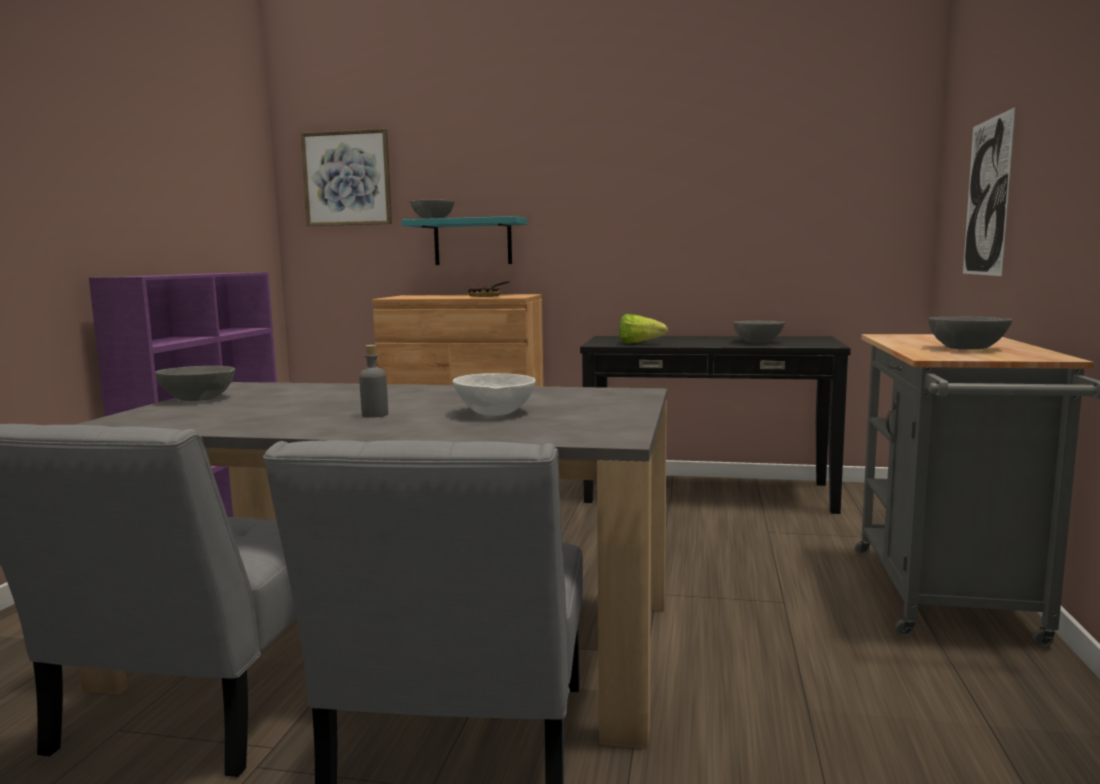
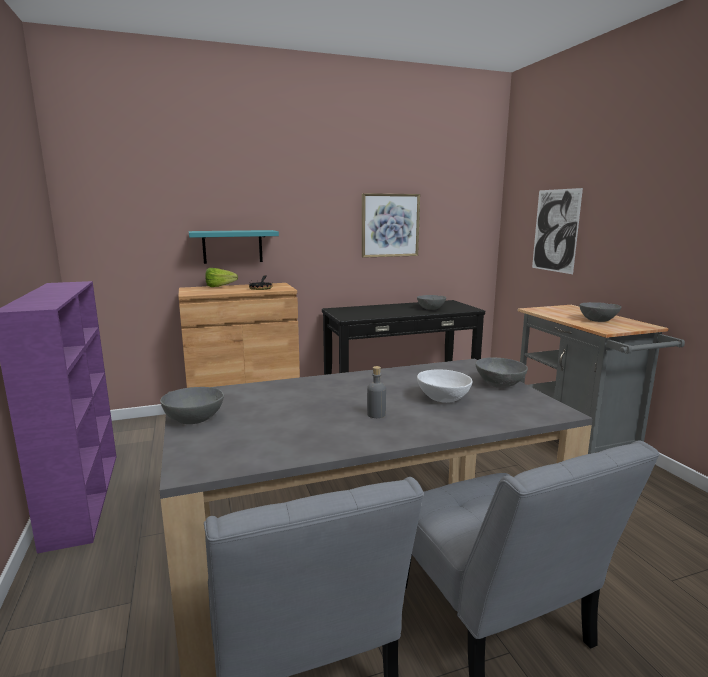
camera: 30 degrees left, 5 degrees up
(347, 178) = (123, 195): picture -> picture (390, 225)
(433, 219) = (208, 231): grey bowl -> grey bowl (499, 384)
(643, 344) = (373, 315): lettuce -> lettuce (222, 286)

